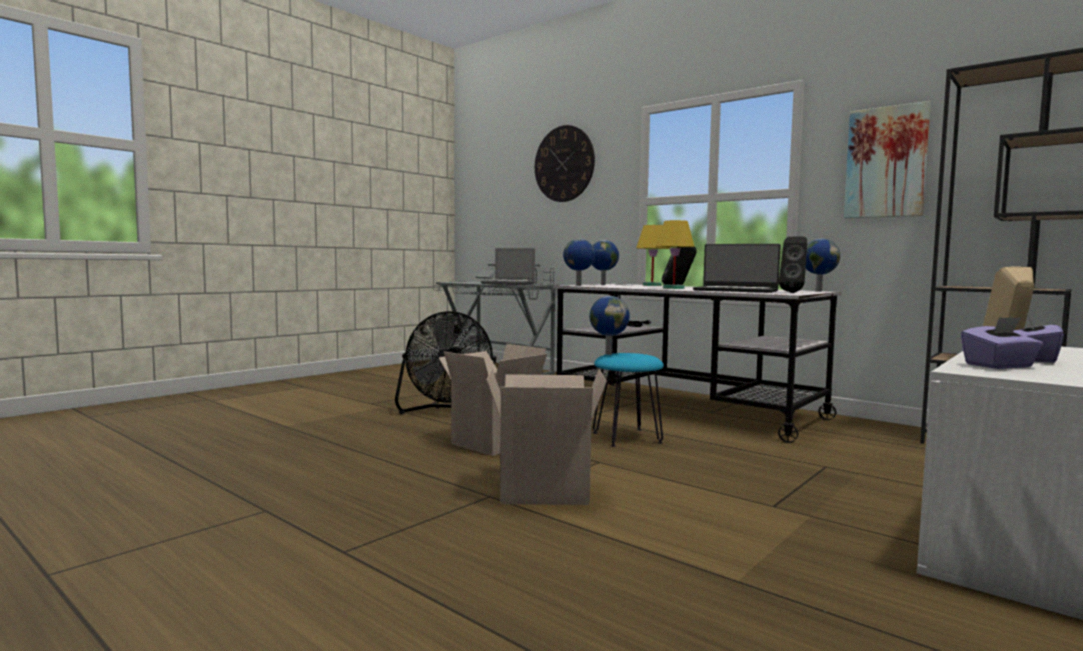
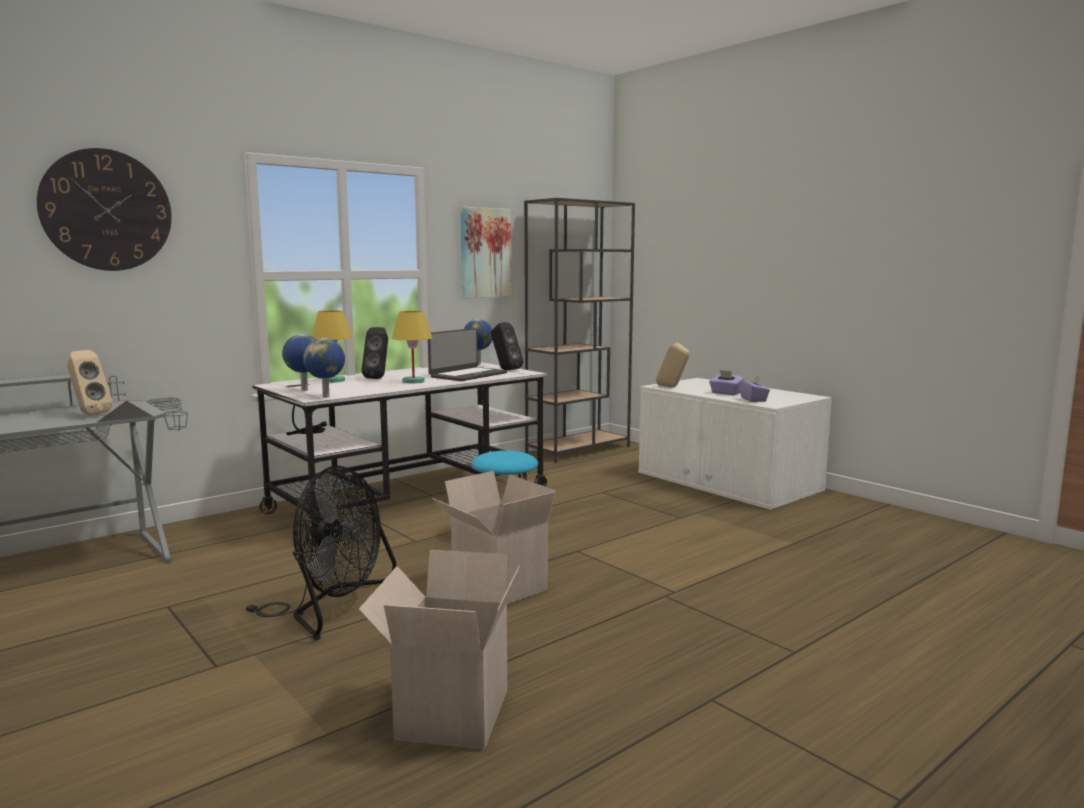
camera: 80 degrees left, 5 degrees up
(509, 284) = (89, 414): laptop -> beige speaker
(546, 489) = (649, 575): cardboard box -> cardboard box (450, 712)
(608, 354) = (495, 460): globe -> none

